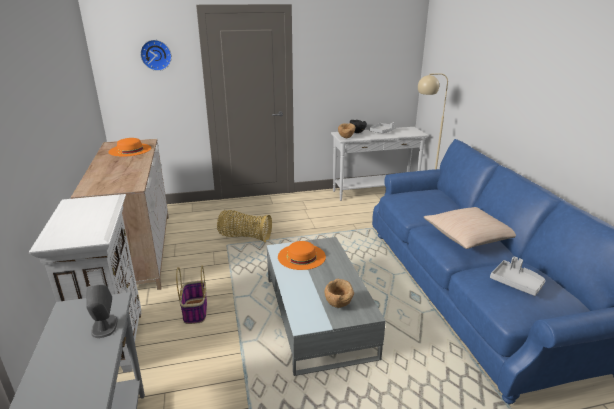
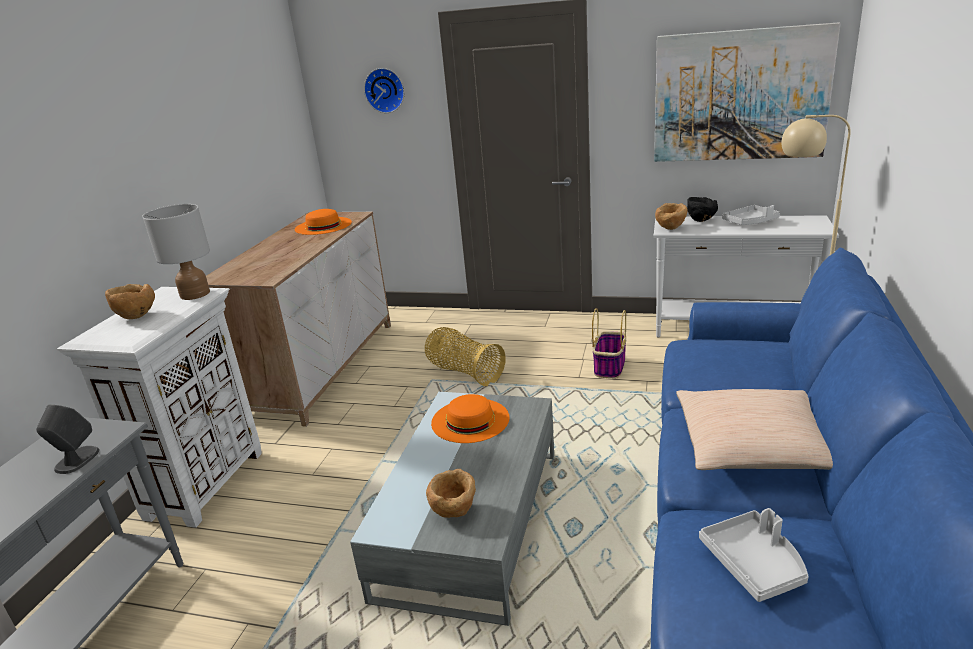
camera: 30 degrees right, 0 degrees up
(75, 220) = (136, 316): none -> brown bowl
(105, 200) = (195, 294): none -> grey table lamp
(195, 311) = (321, 467): basket -> basket (609, 366)
(373, 64) = (740, 96): none -> picture

